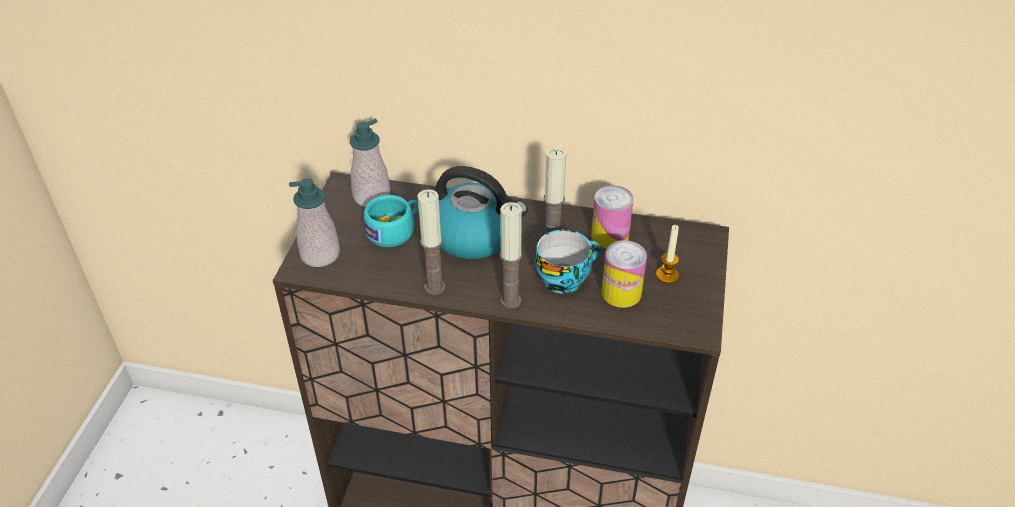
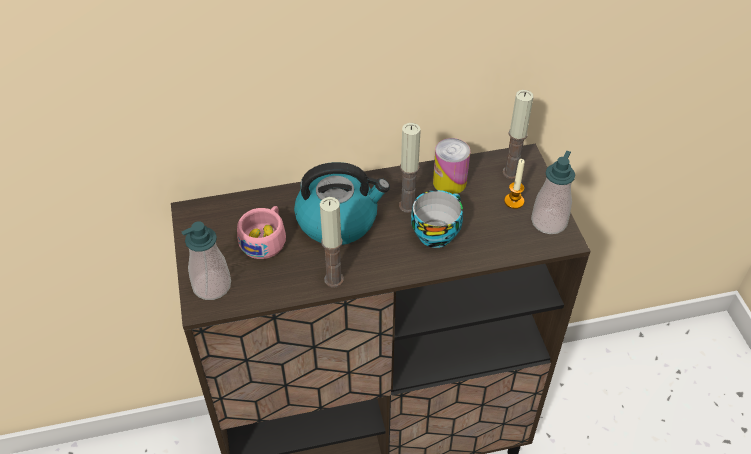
camera: 25 degrees left, 5 degrees up
(372, 197) = (224, 214): soap dispenser -> soap dispenser (549, 222)
(395, 230) = (265, 239): turquoise cup -> pink cup
(510, 300) = (404, 268): candle -> candle (511, 172)
(621, 292) = (488, 229): can -> none

